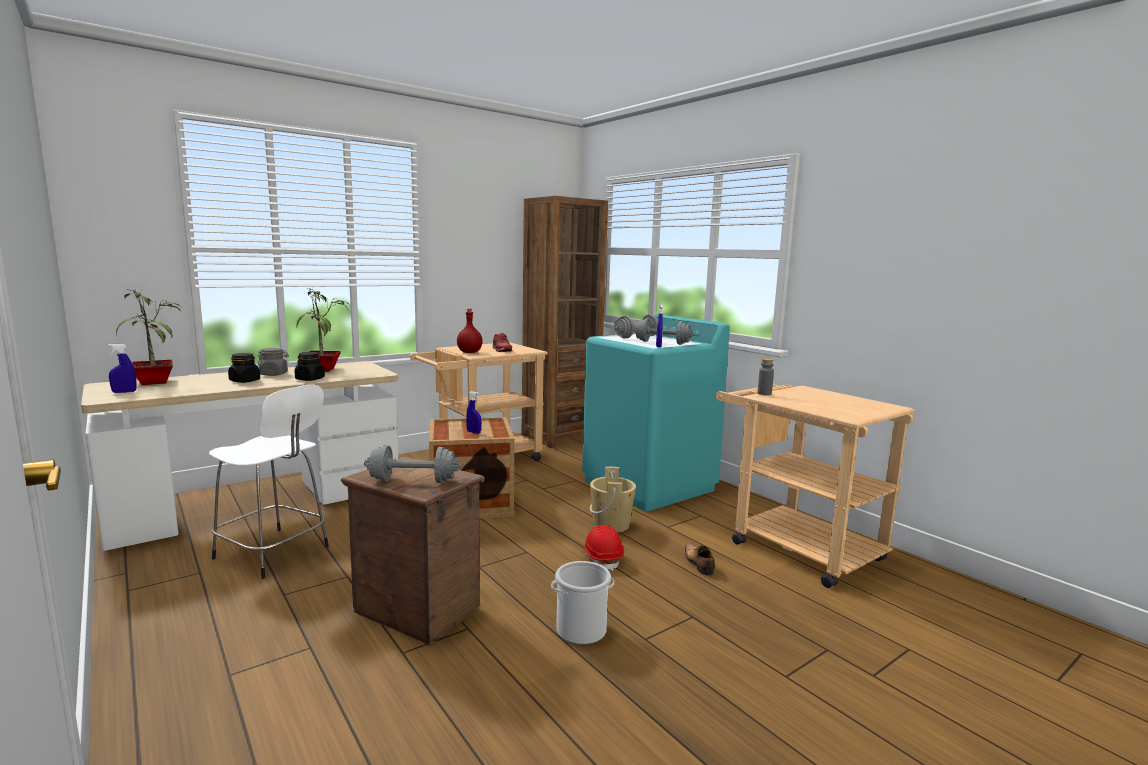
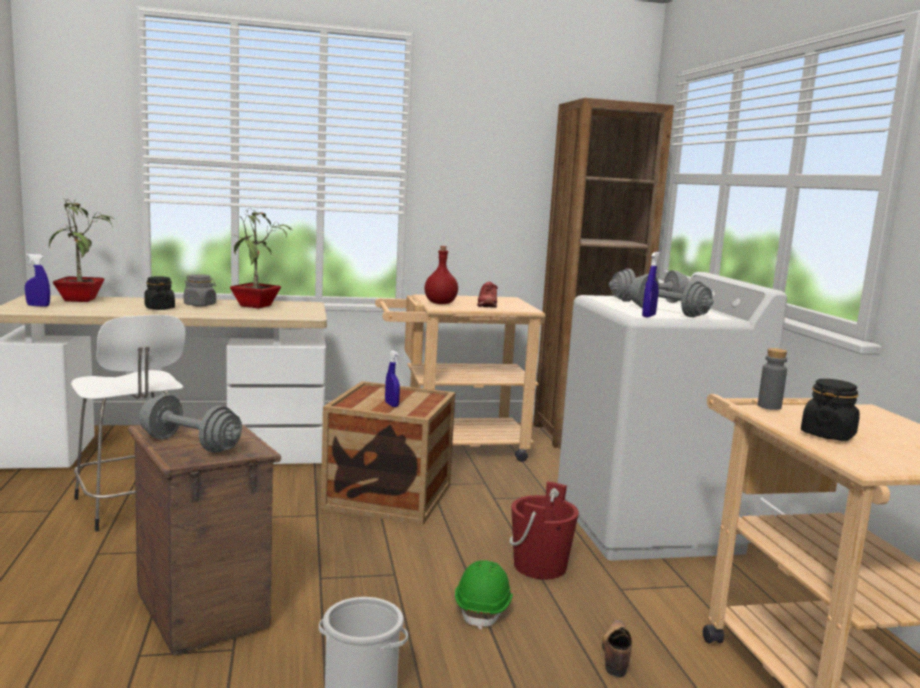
camera: 25 degrees right, 0 degrees up
(310, 379) = (224, 314): black jar -> black jar (828, 435)
(602, 558) = (483, 608): red hard hat -> green hard hat
(611, 525) = (540, 566): beige bucket -> red bucket
(649, 485) = (648, 525): turquoise washing machine -> white washing machine

